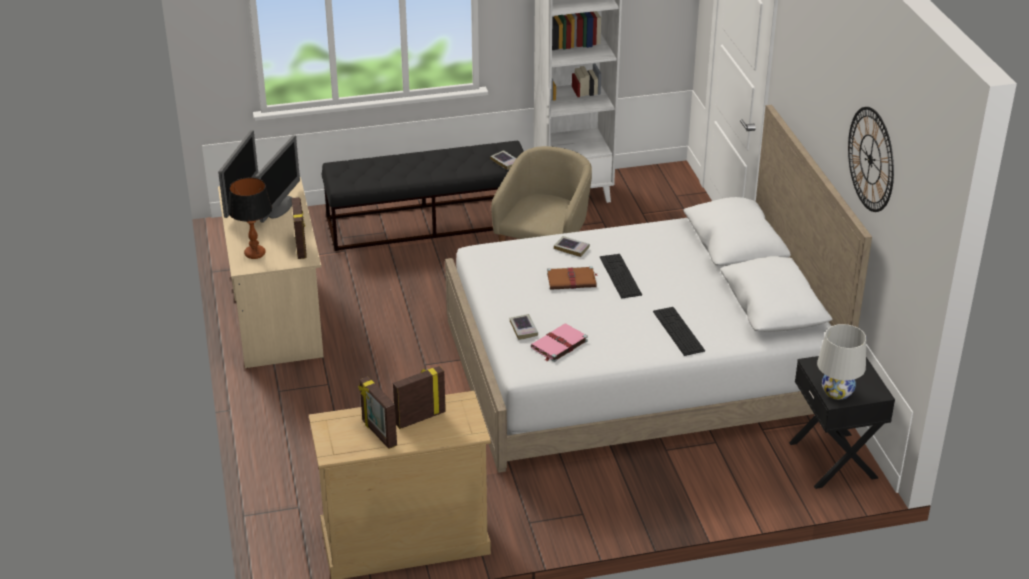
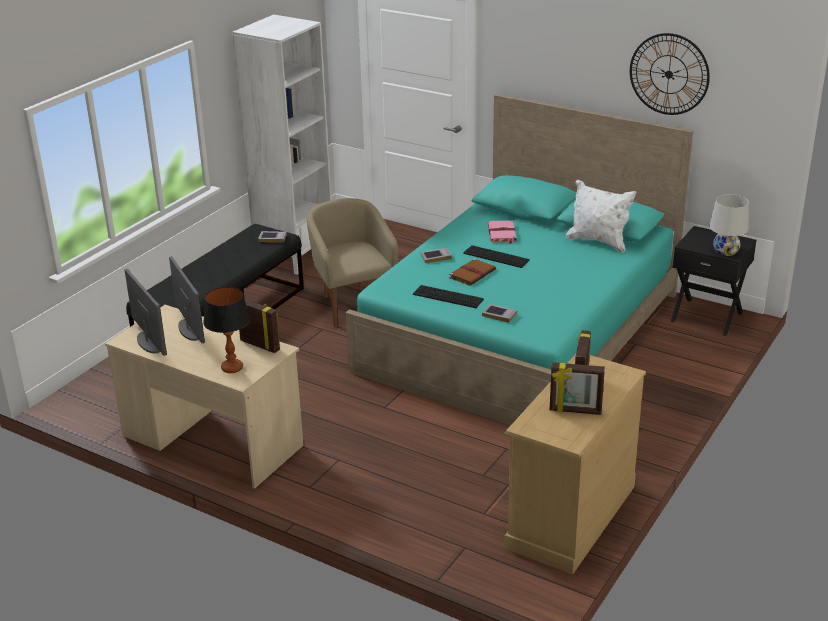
camera: 45 degrees left, 5 degrees down
(558, 345) = (537, 312): pink book -> pink book (502, 233)
(637, 369) = (521, 332): white bed -> turquoise bed
(678, 331) = (588, 267): keyboard -> keyboard (448, 297)
(736, 312) = (598, 241): none -> white pillow

